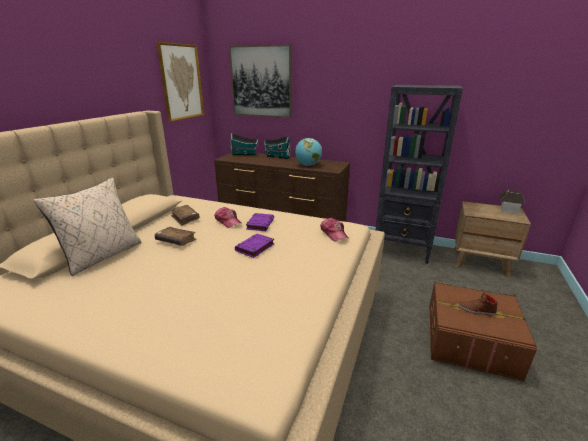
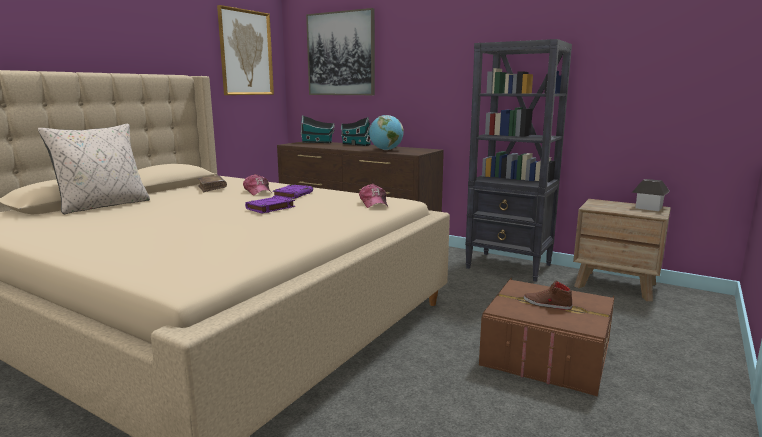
camera: 10 degrees right, 10 degrees down
(176, 241) = (188, 200): brown book -> none

